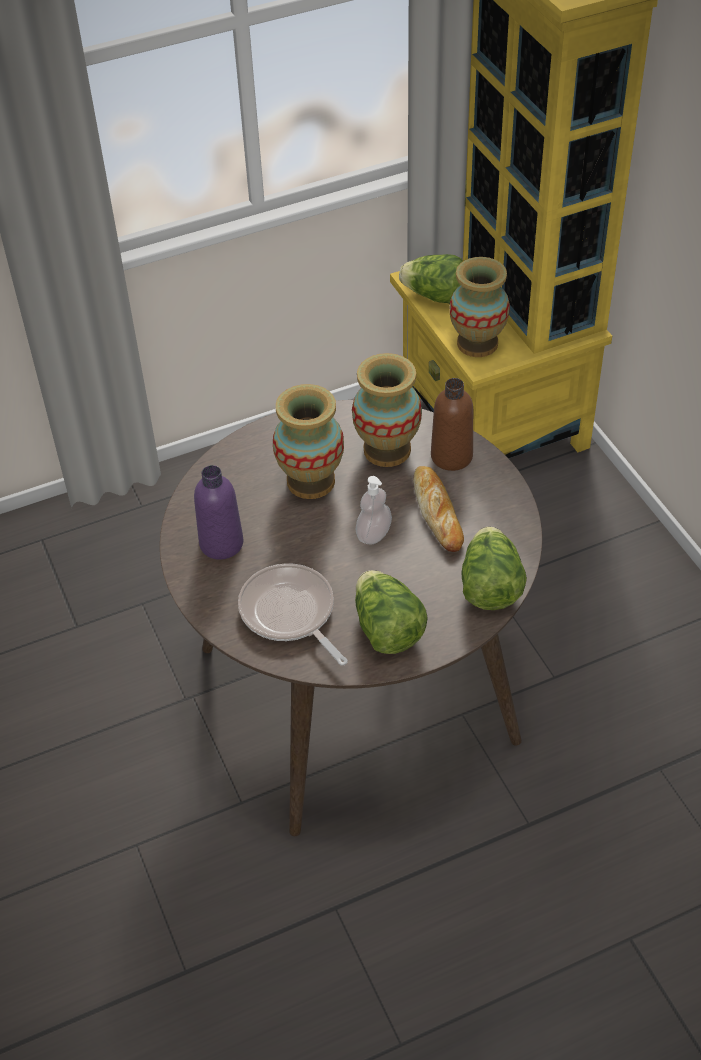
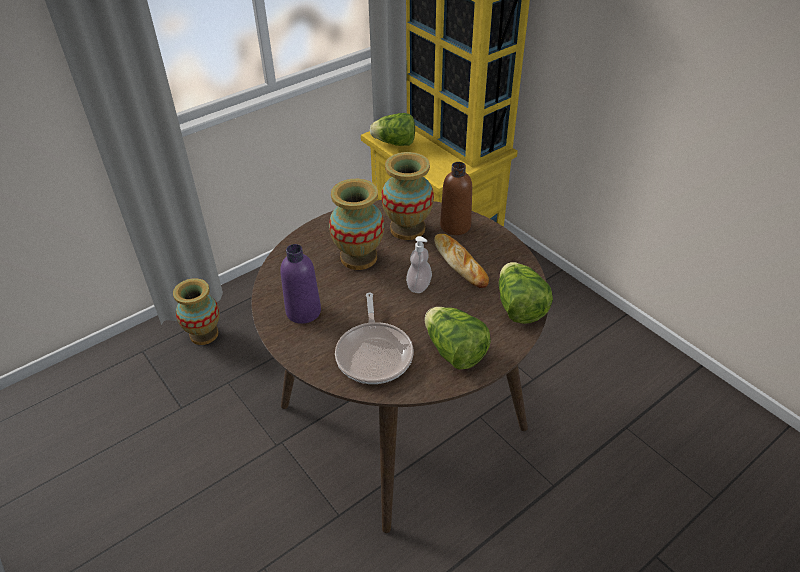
camera: 15 degrees left, 5 degrees down
(290, 613) = (374, 353): frying pan -> frying pan turned 135 degrees counterclockwise
(477, 343) = (433, 166): vase -> vase (204, 334)

